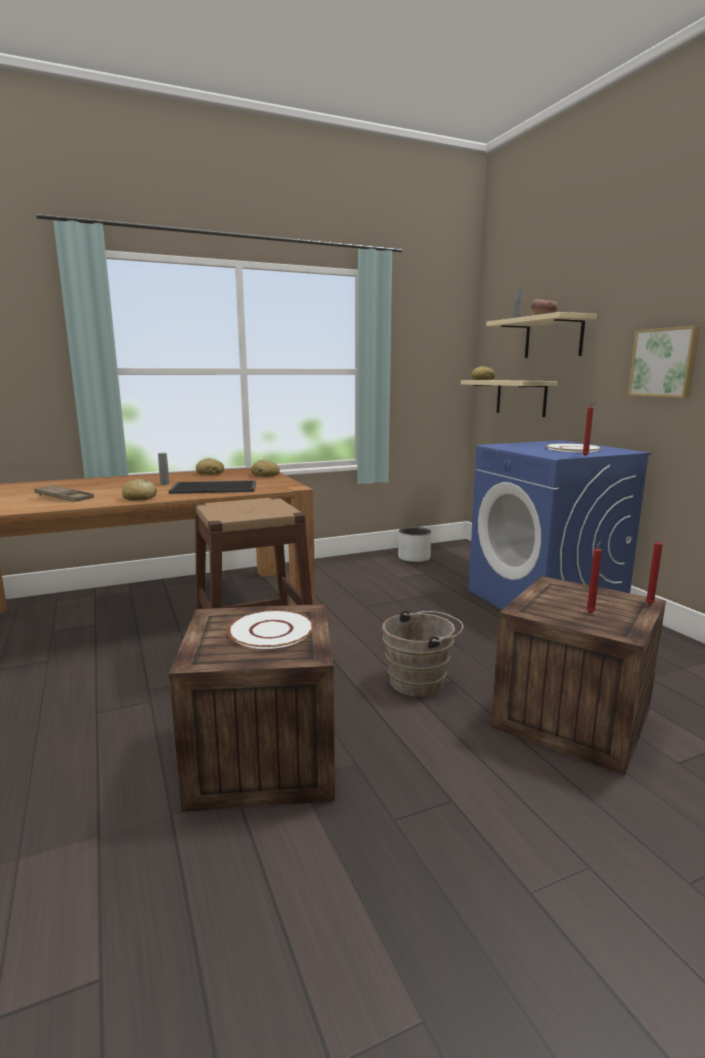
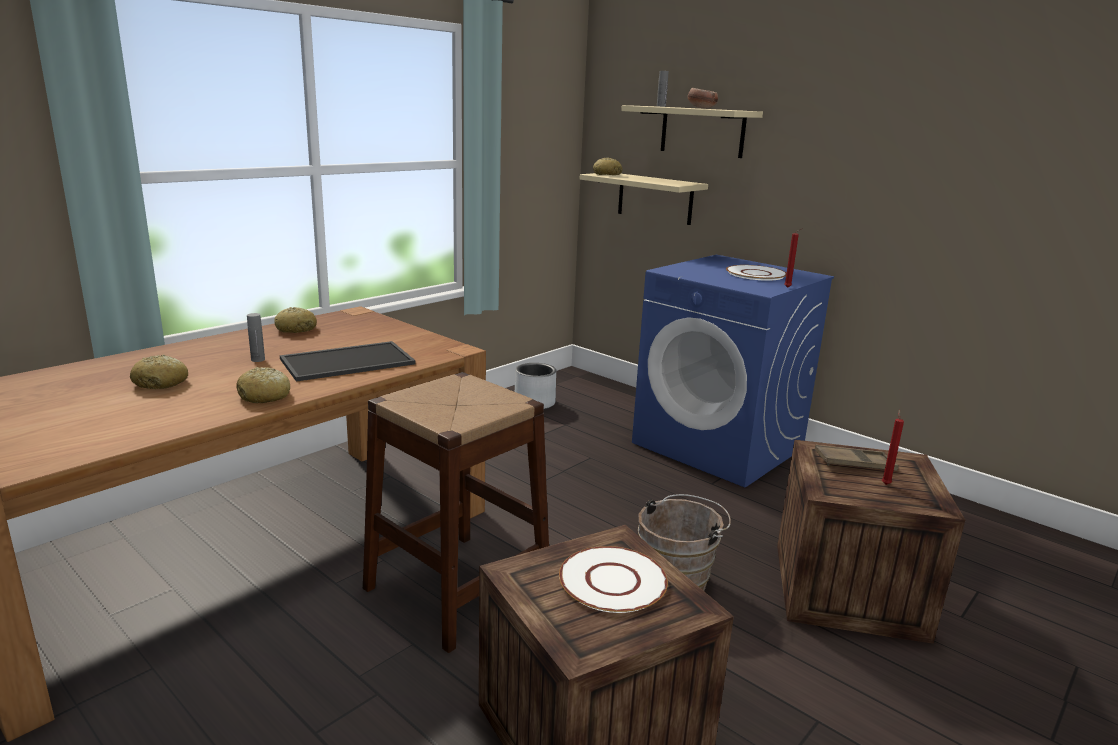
camera: 25 degrees left, 5 degrees up
(64, 498) = (135, 410): brown tray -> brown tray (854, 463)
(266, 475) = (383, 326): bread -> bread (161, 383)
(651, 604) = (921, 462): red candle -> none
(664, 362) = (849, 179): picture -> none

